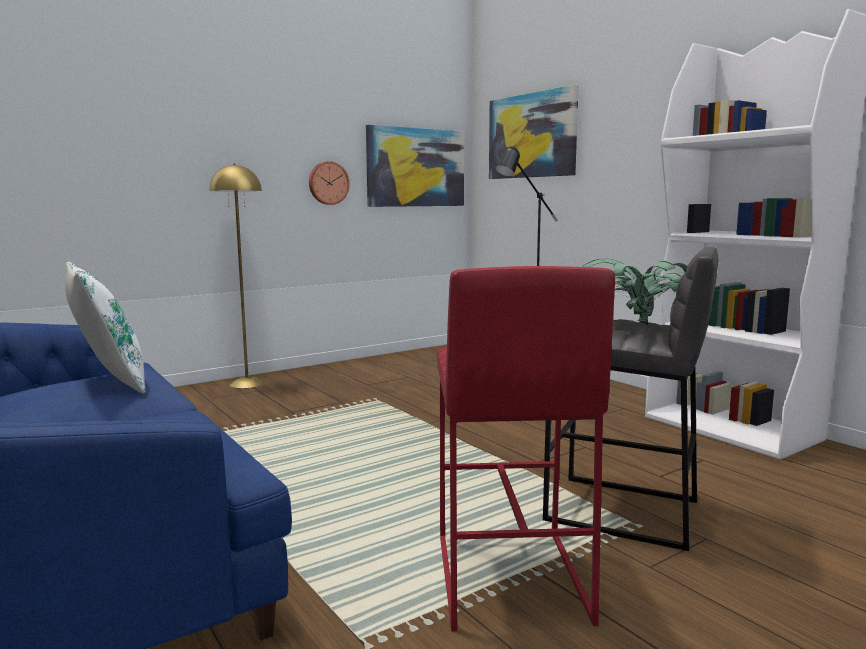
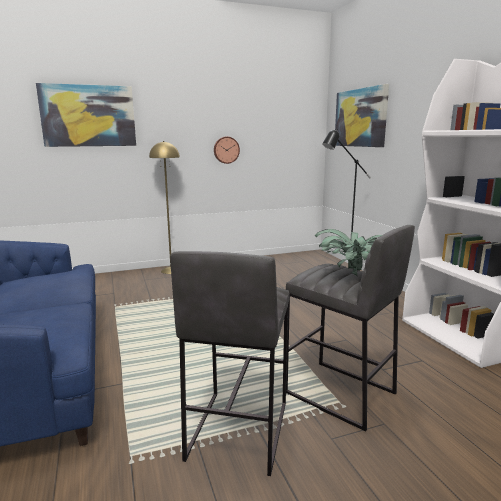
camera: 15 degrees right, 5 degrees up
(109, 381) = (56, 279): white pillow -> none
(416, 167) = (286, 138): picture -> picture (88, 116)
(508, 578) = (237, 430): red stool -> grey stool

